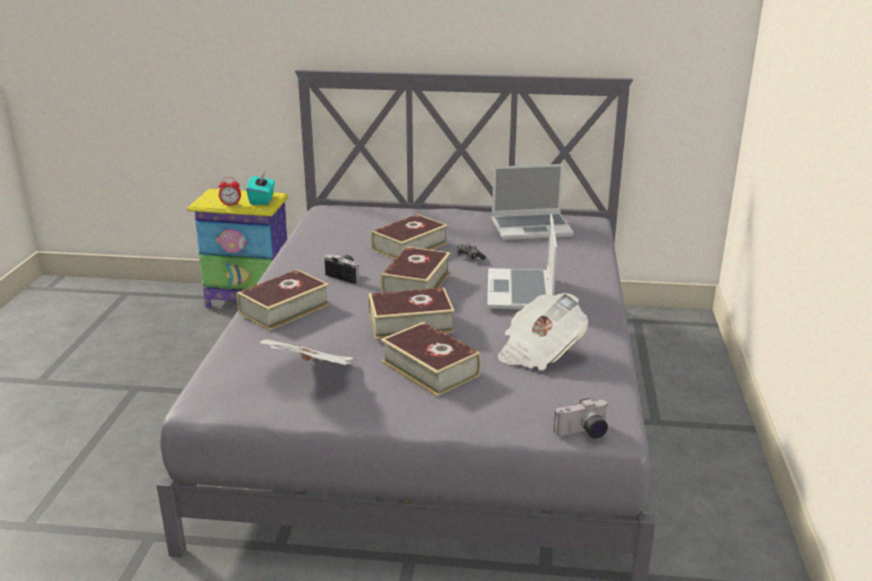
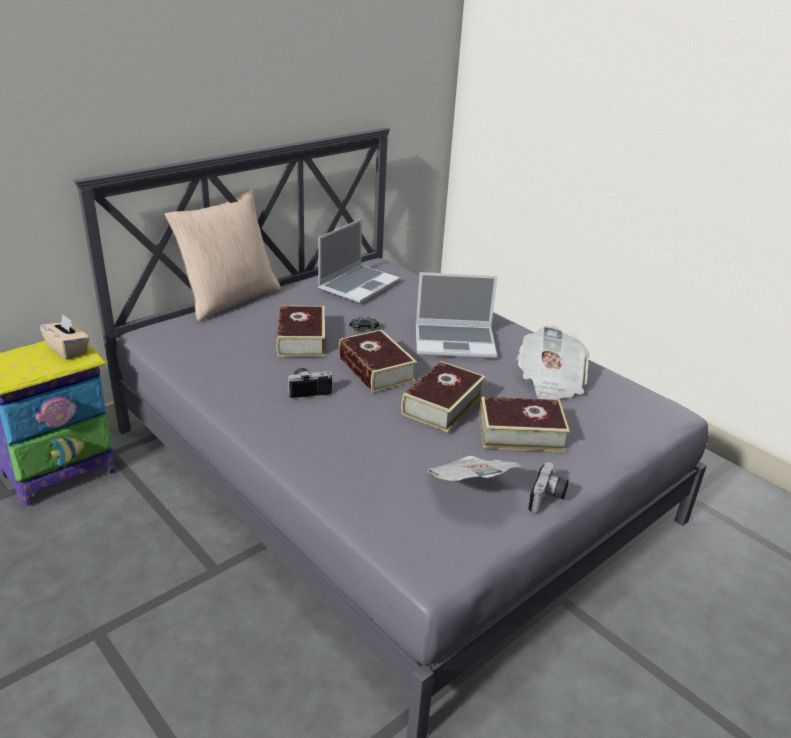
camera: 50 degrees left, 5 degrees up
(231, 204) = (42, 368): alarm clock -> none
(262, 200) = (68, 350): turquoise tissue box -> beige tissue box
(284, 309) = (324, 447): book -> none
(416, 206) = (229, 299): none -> beige pillow
(521, 292) = (455, 342): laptop -> laptop turned 45 degrees counterclockwise
(583, 433) = (671, 424): camera -> camera (547, 499)

